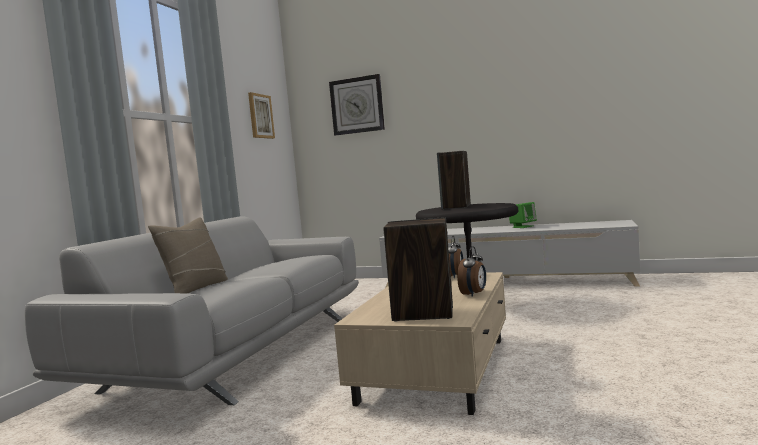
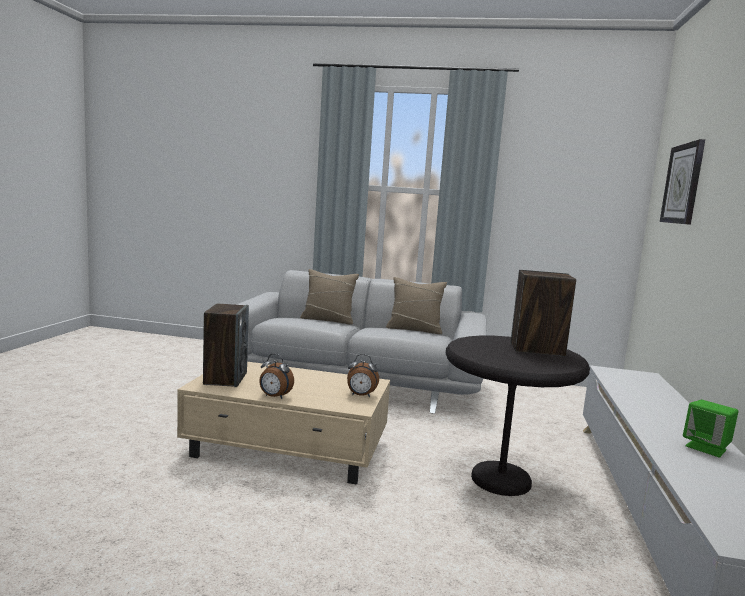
camera: 80 degrees right, 5 degrees up
(260, 116) = (575, 189): picture -> none
(262, 264) = (414, 329): none -> beige pillow

